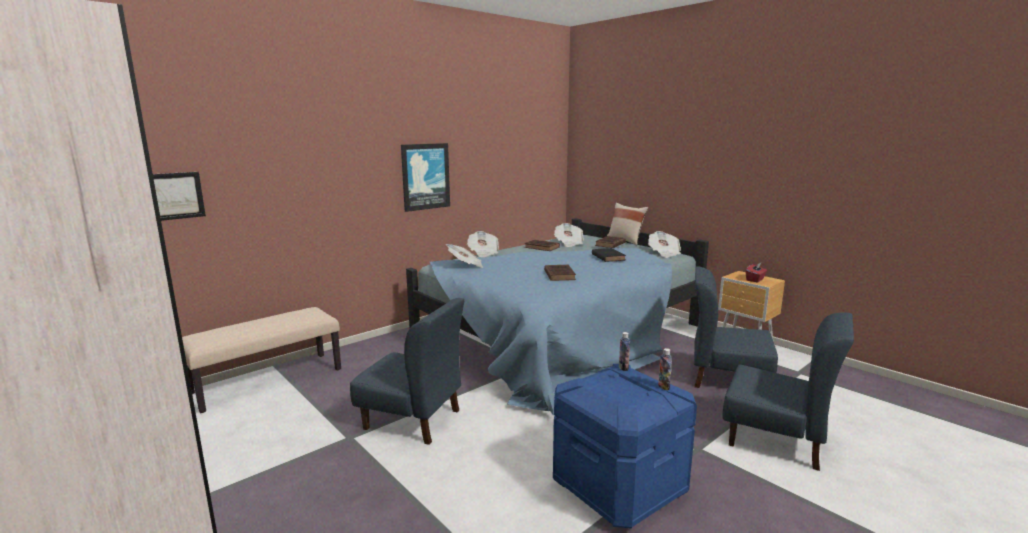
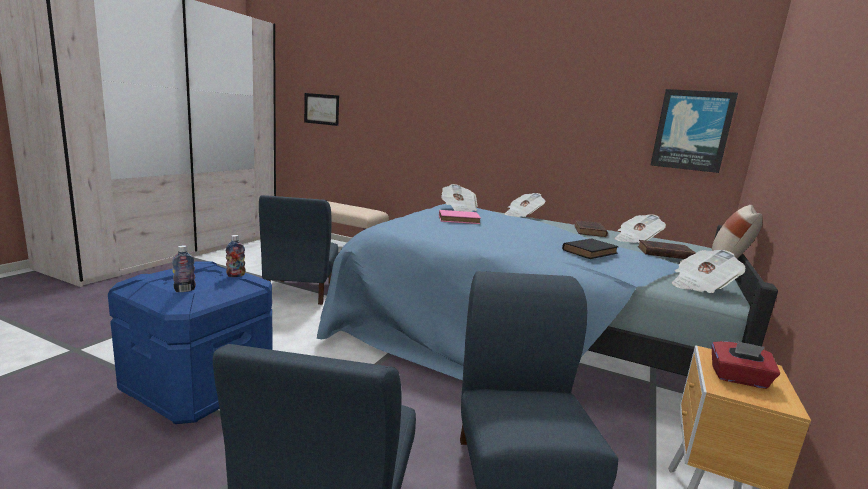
camera: 65 degrees right, 0 degrees up
(425, 176) = (505, 125): picture -> picture (692, 130)
(509, 271) = (460, 220): none -> pink book
(559, 275) = (470, 234): brown book -> none

